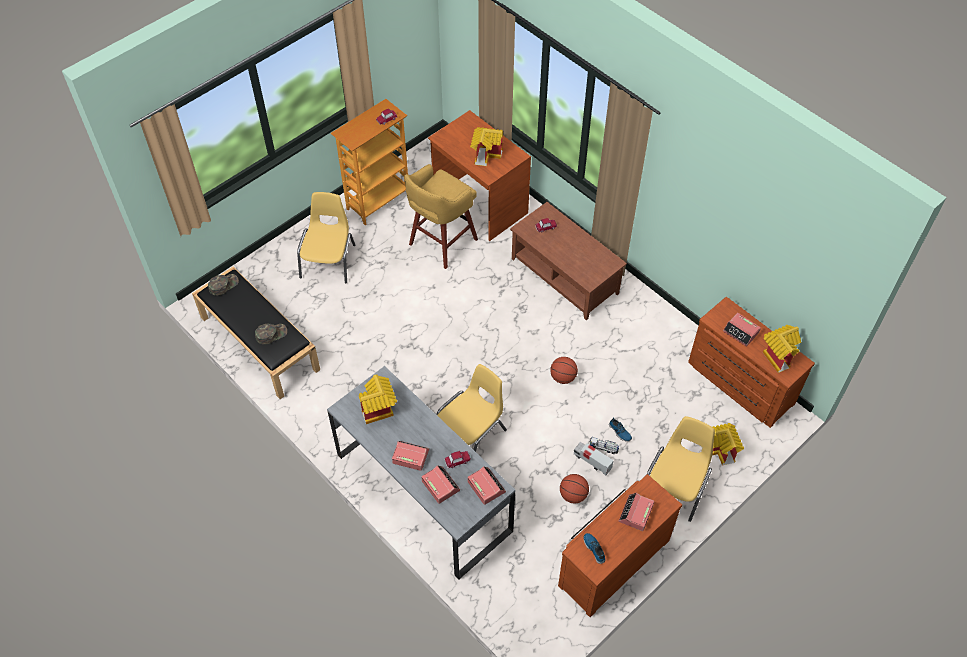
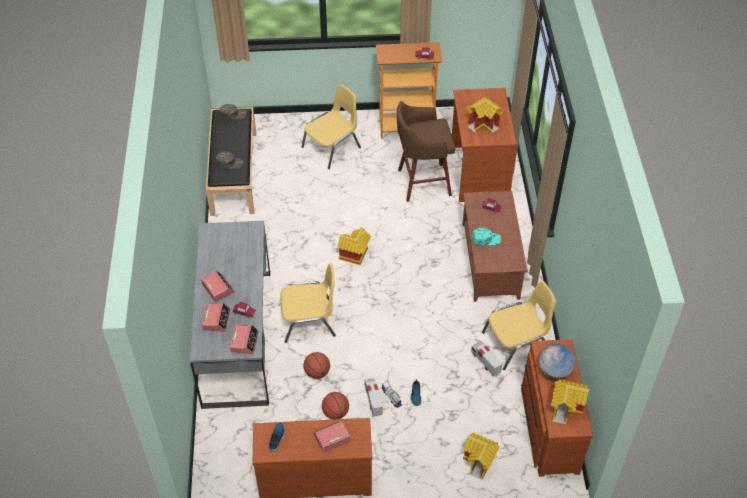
camera: 40 degrees right, 5 degrees down
(379, 411) = (229, 246): toy house -> toy house (354, 256)
(441, 243) = (422, 182): yellow stool -> brown stool
(563, 377) = (413, 329): basketball -> basketball (317, 372)
(568, 257) = (486, 239): none -> turquoise cap
(644, 365) = (485, 362): none -> toy truck
(675, 486) = (417, 462): yellow chair -> yellow chair (516, 343)
(741, 332) = (554, 372): alarm clock -> globe

